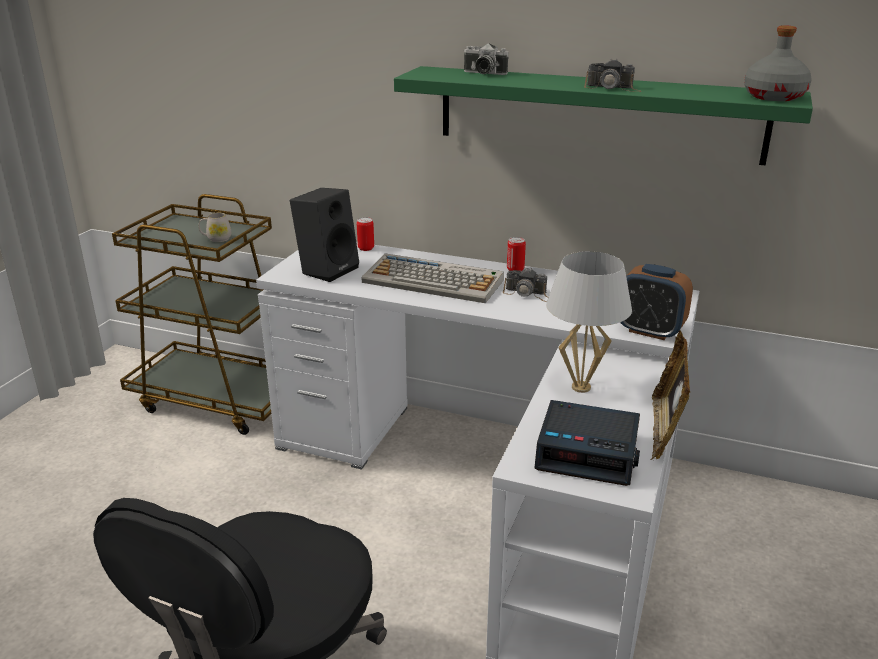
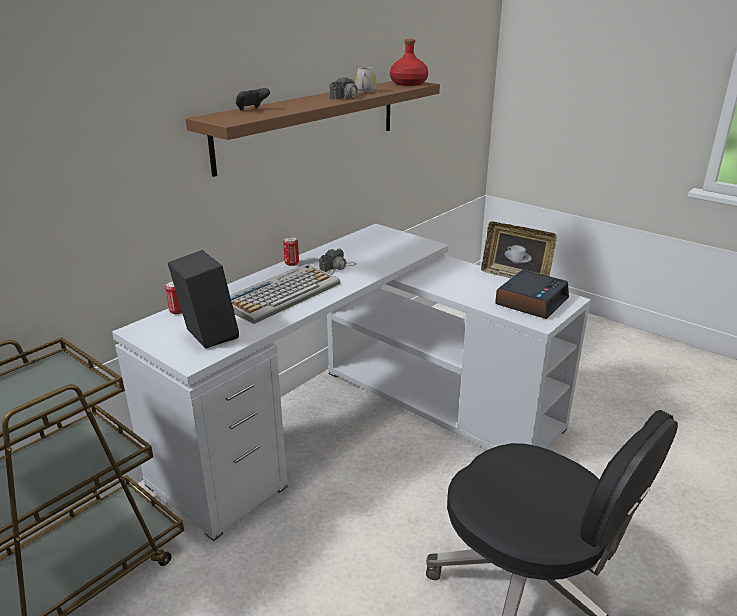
camera: 70 degrees left, 0 degrees up
(216, 239) = (54, 385): white mug -> white mug (365, 91)
(483, 73) = (251, 109): camera -> black game controller
(581, 387) = (458, 287): white table lamp -> none
(597, 114) = (310, 123): green shelf -> brown shelf
(650, 331) = (420, 247): alarm clock -> none
(775, 97) = (409, 83): grey bottle -> red bottle

